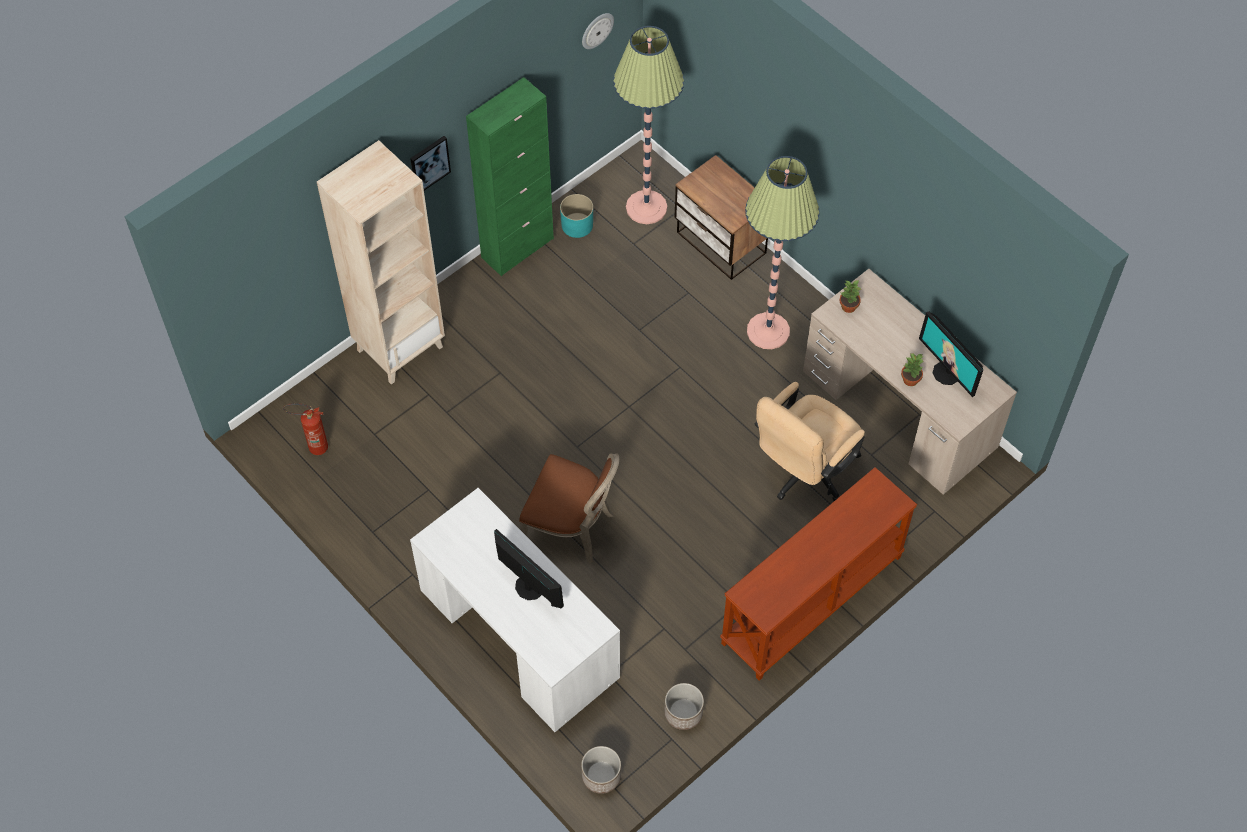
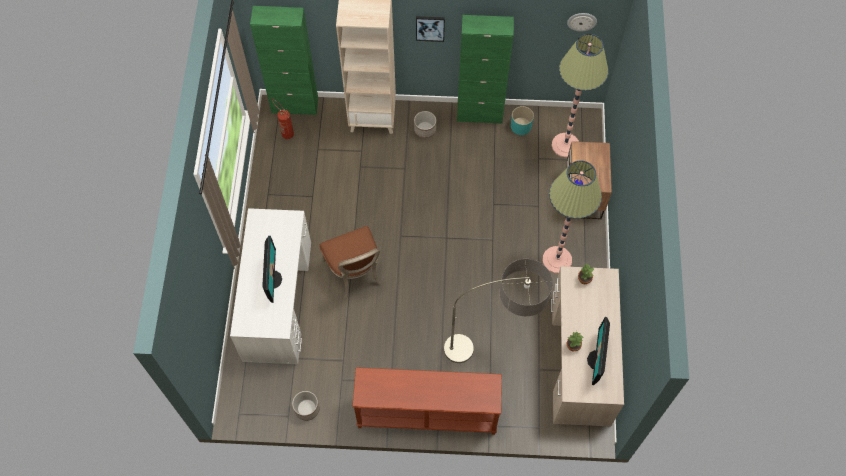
camera: 45 degrees right, 5 degrees up
(290, 409) = (295, 106): none -> green cabinet
(601, 775) = (239, 402): planter -> planter (425, 129)
(804, 472) = (494, 347): beige office chair -> floor lamp

